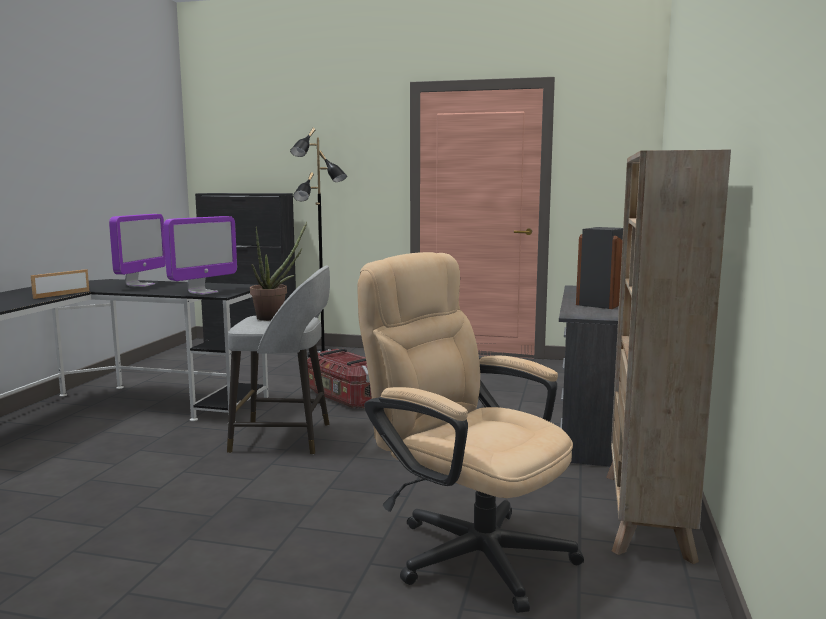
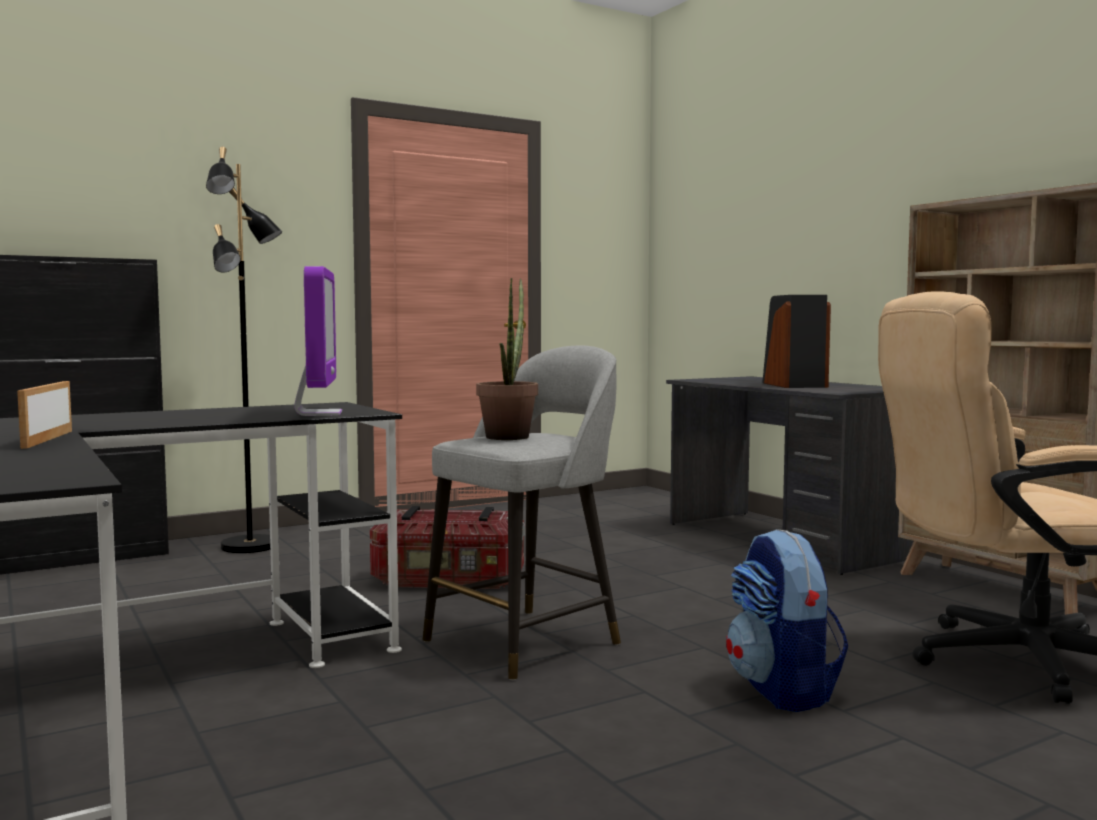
camera: 45 degrees left, 5 degrees down
(140, 285) = (120, 418): monitor -> none
(303, 505) = (783, 690): none -> backpack

